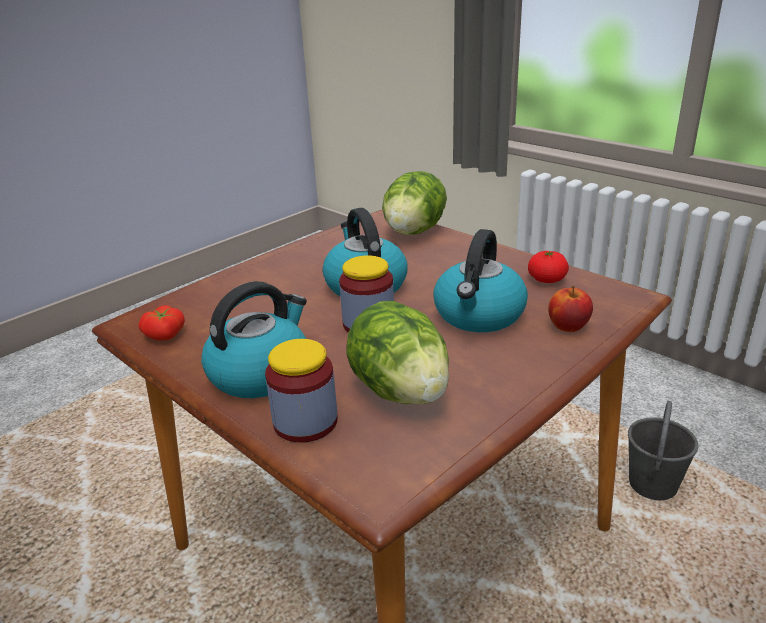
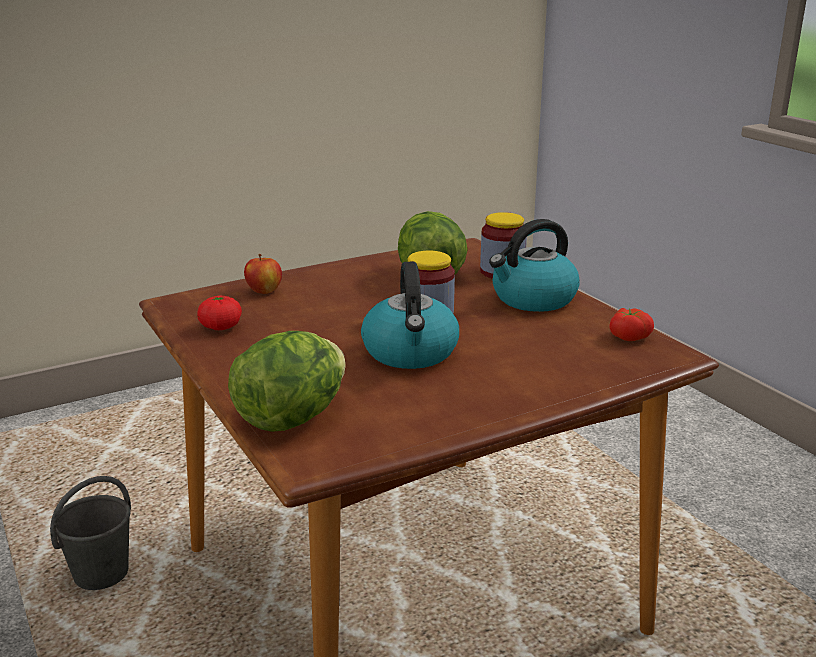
camera: 165 degrees left, 5 degrees down
(479, 315) = (324, 309): kettle -> none

